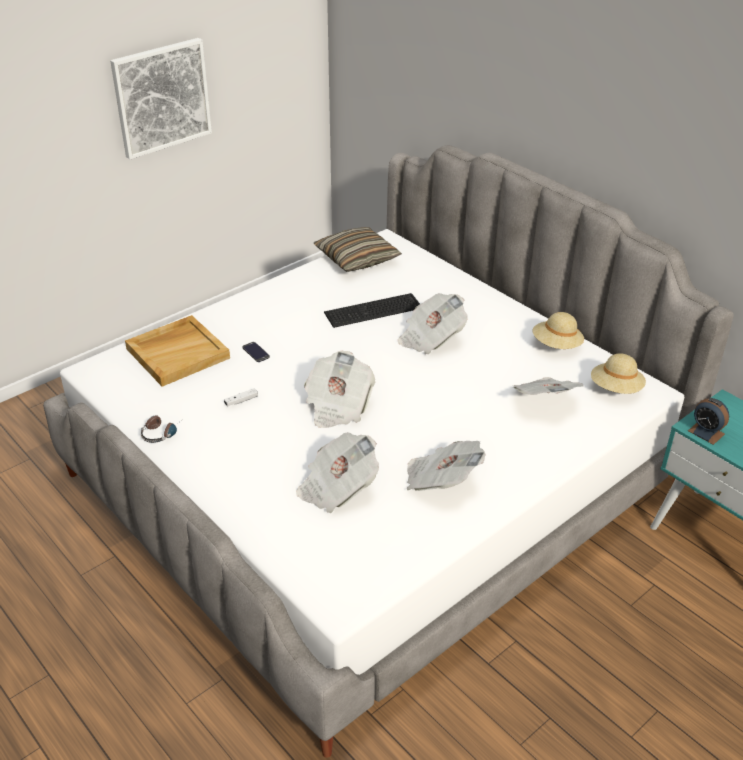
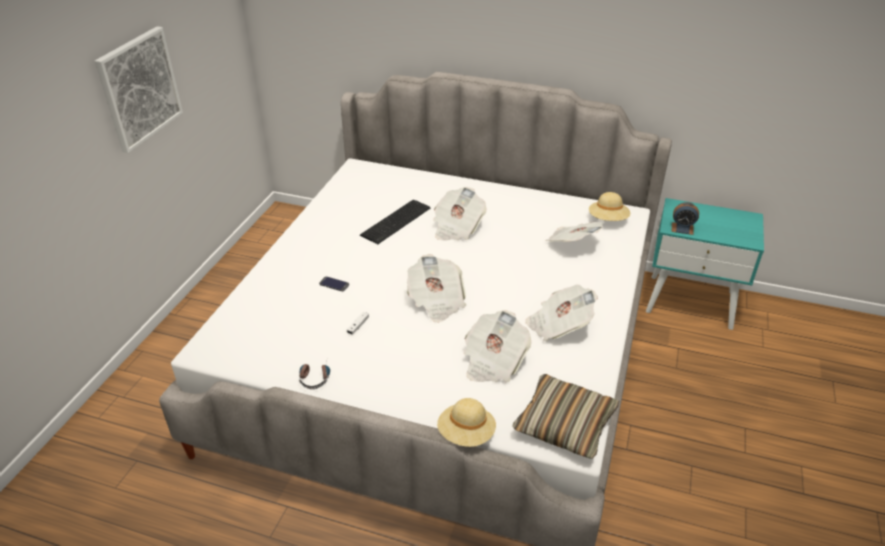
camera: 30 degrees left, 0 degrees up
(178, 353) = (268, 308): beige tray -> none
(357, 258) = (347, 187): pillow -> pillow (564, 424)
(556, 345) = (545, 203): beige hat -> beige hat (466, 434)

